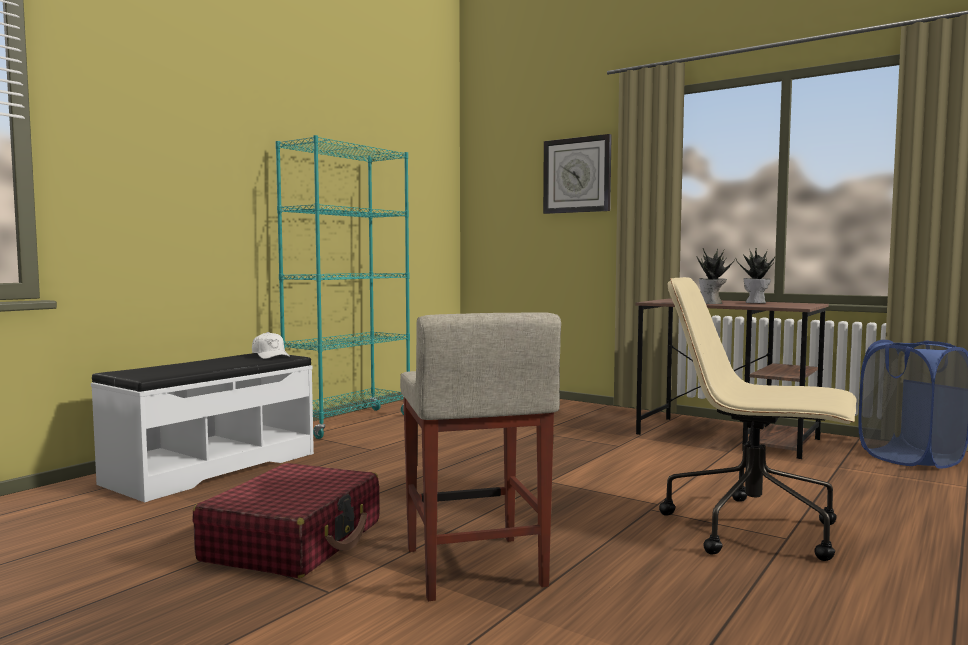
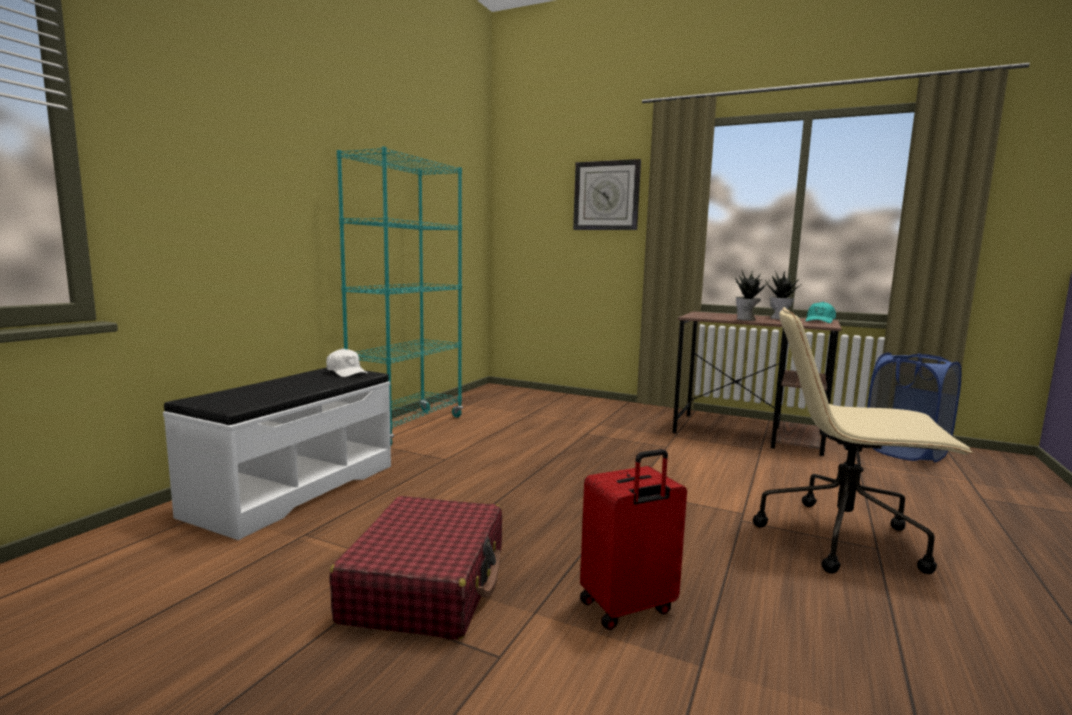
camera: 10 degrees left, 5 degrees up
(474, 567) = (628, 608): beige stool -> red suitcase
(801, 304) = (820, 321): none -> turquoise cap

